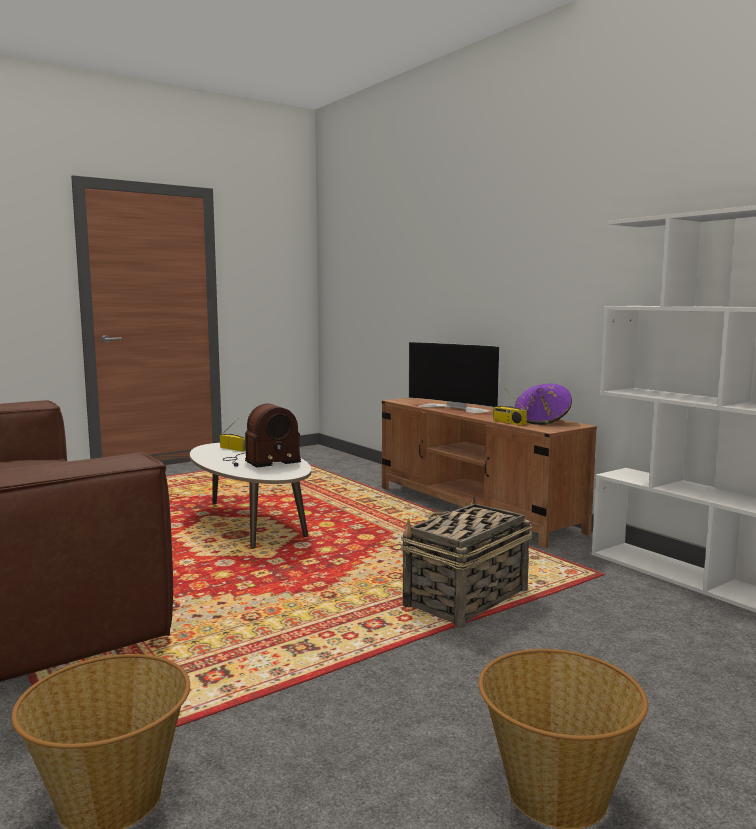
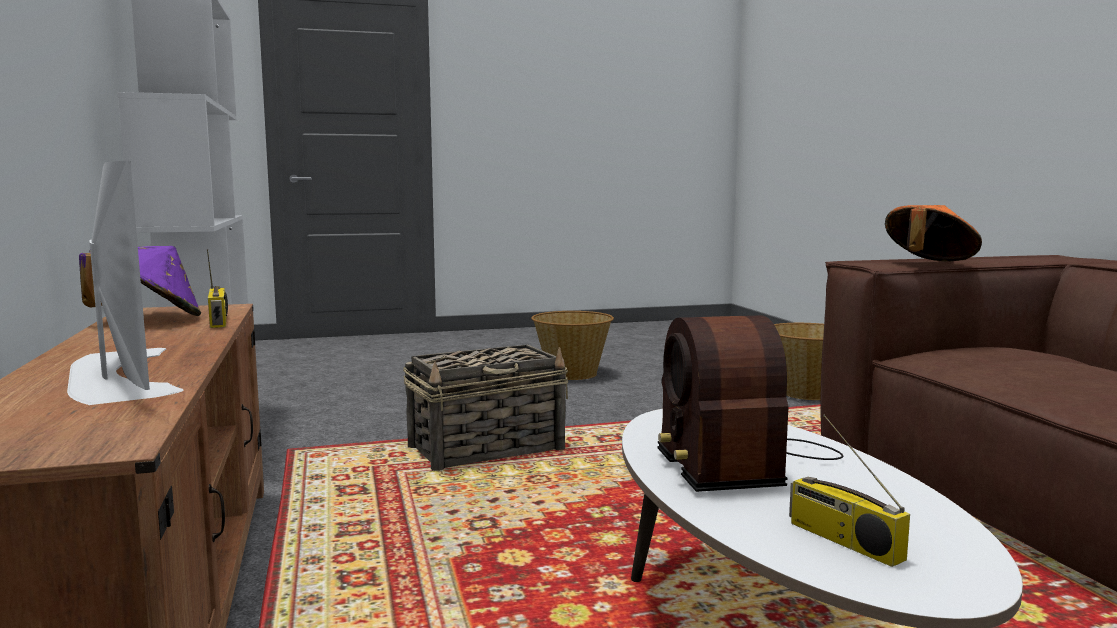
camera: 160 degrees left, 0 degrees up
(74, 462) = (928, 263): none -> orange hat
(260, 461) = (740, 461): radio -> radio turned 90 degrees counterclockwise

